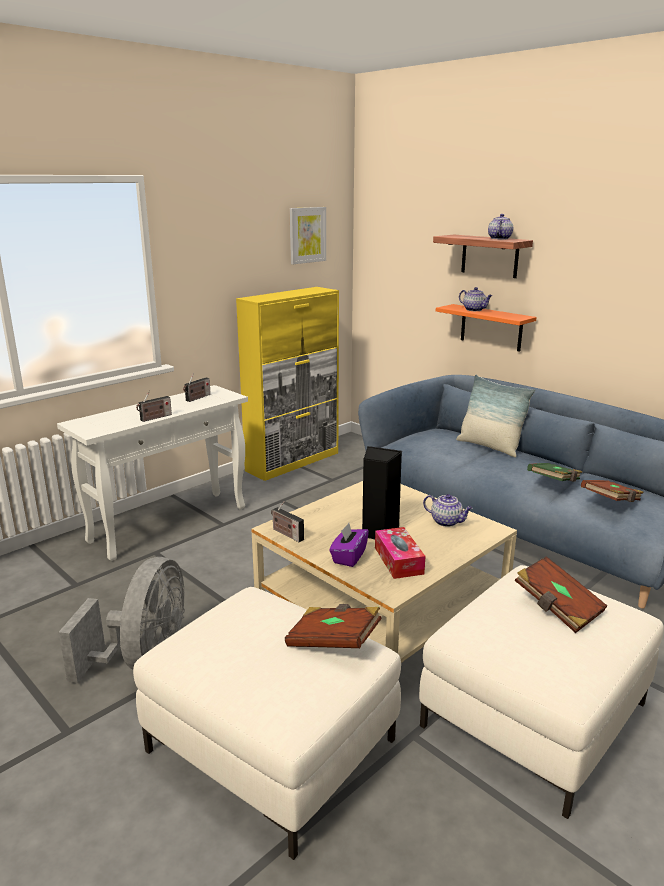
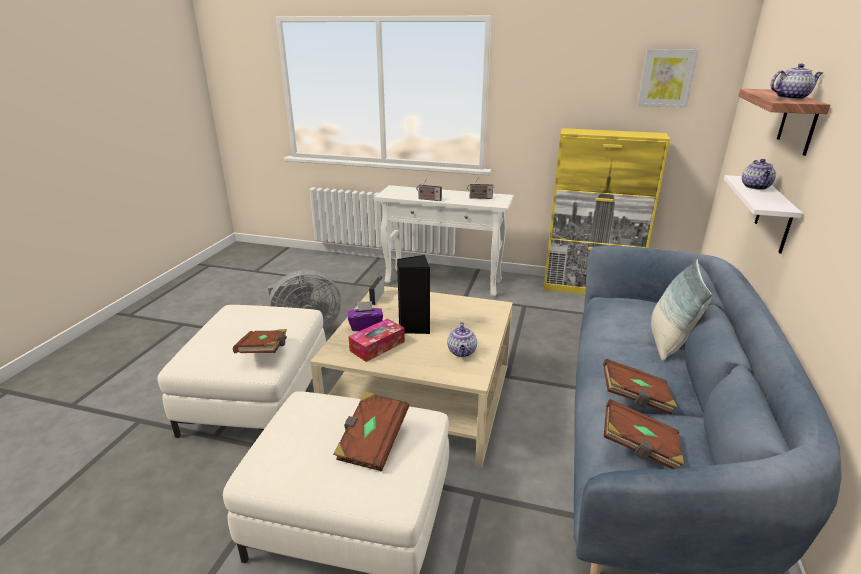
camera: 60 degrees right, 5 degrees up
(491, 327) = (774, 215): orange shelf -> white shelf
(554, 482) = (635, 398): green book -> brown book

